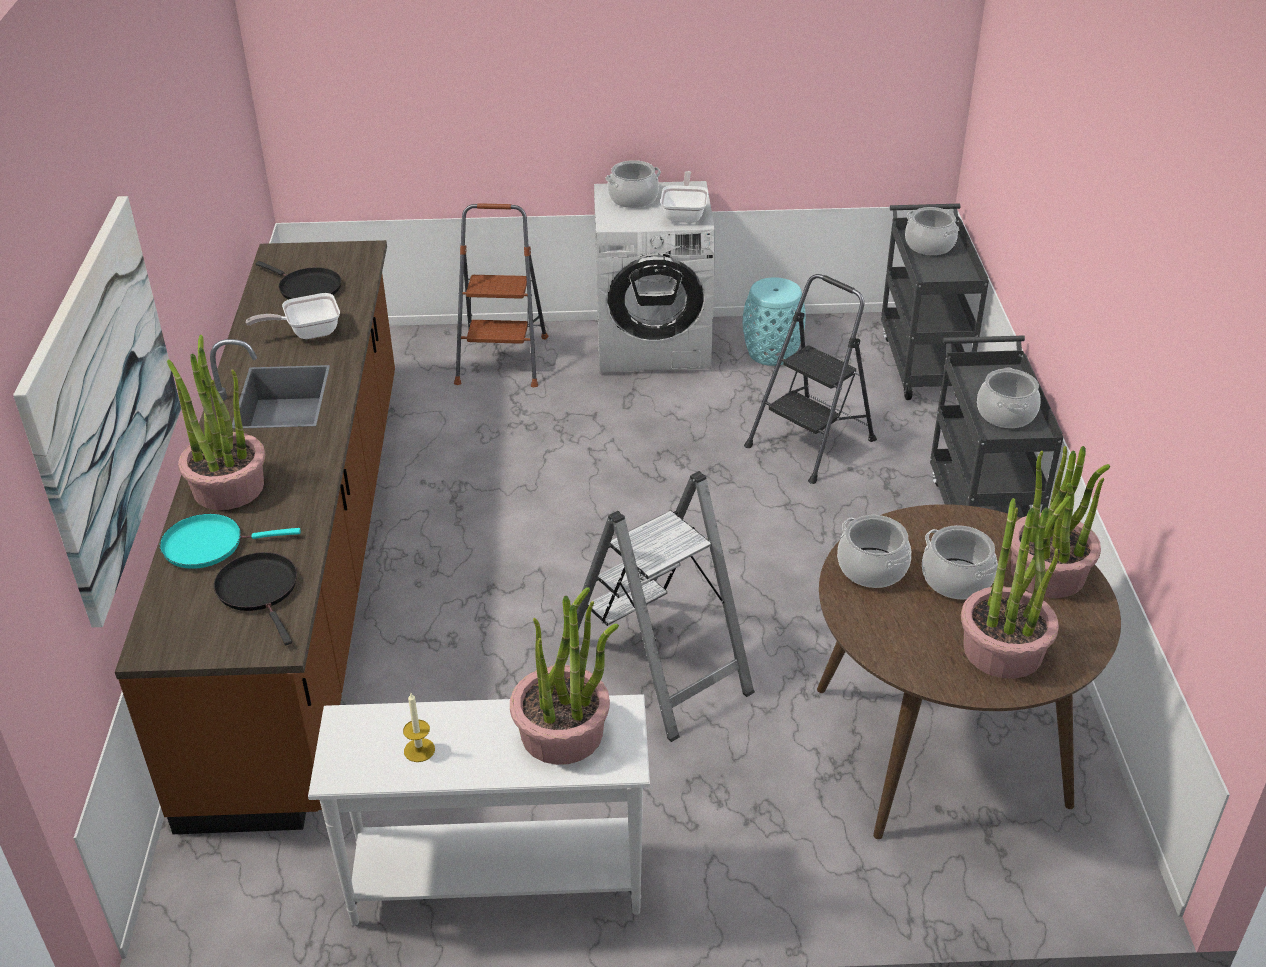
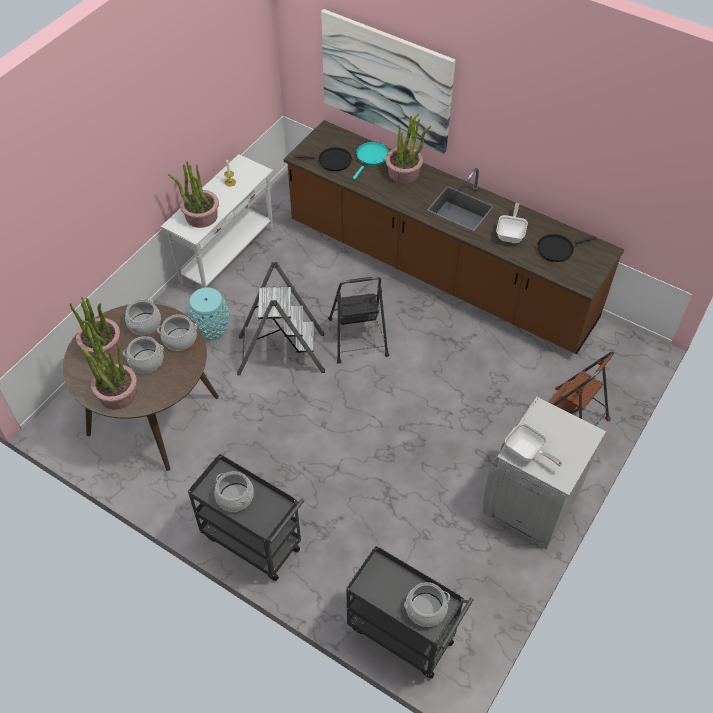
camera: 125 degrees right, 15 degrees up
(633, 198) = (569, 439): cooking pot -> cooking pot (145, 324)
(771, 353) = (480, 561): turquoise stool -> turquoise stool (211, 329)
(813, 440) = (378, 518): black step ladder -> black step ladder (358, 338)

